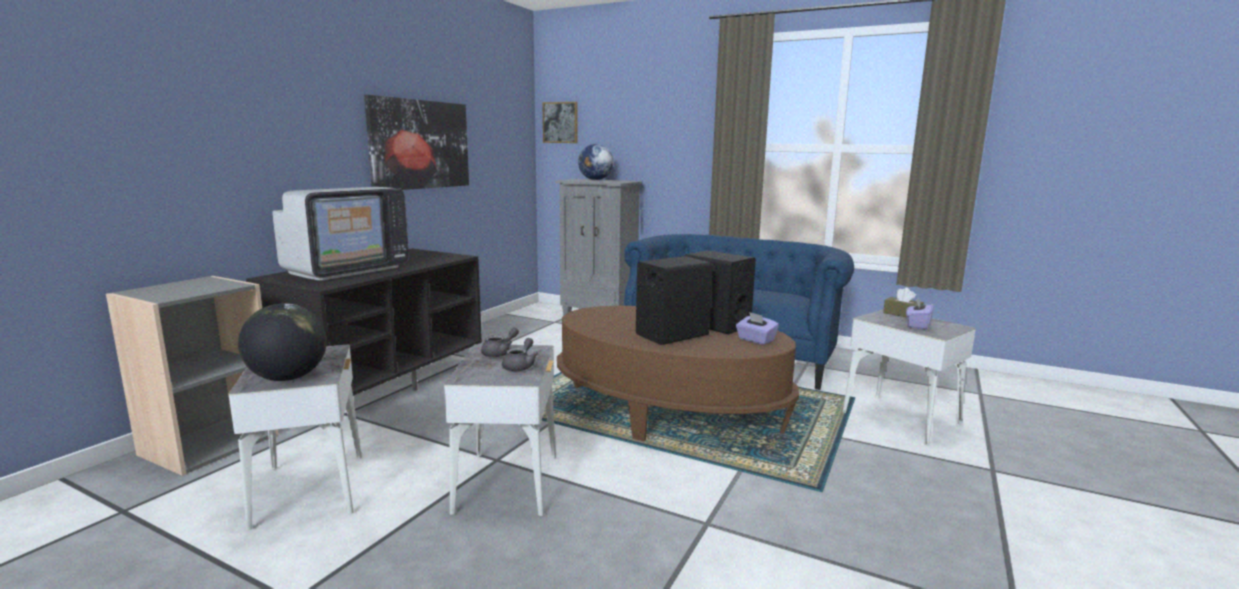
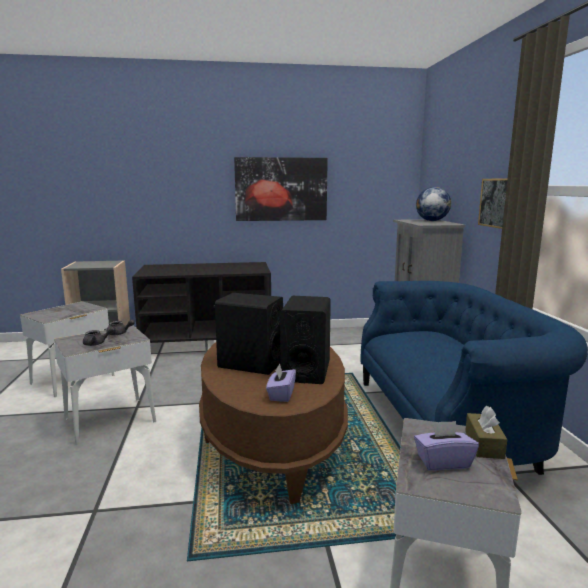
camera: 55 degrees right, 0 degrees up
(288, 378) = (45, 315): globe -> none
(347, 270) = (186, 268): television -> none
(560, 122) = (430, 167): picture -> picture (495, 202)

